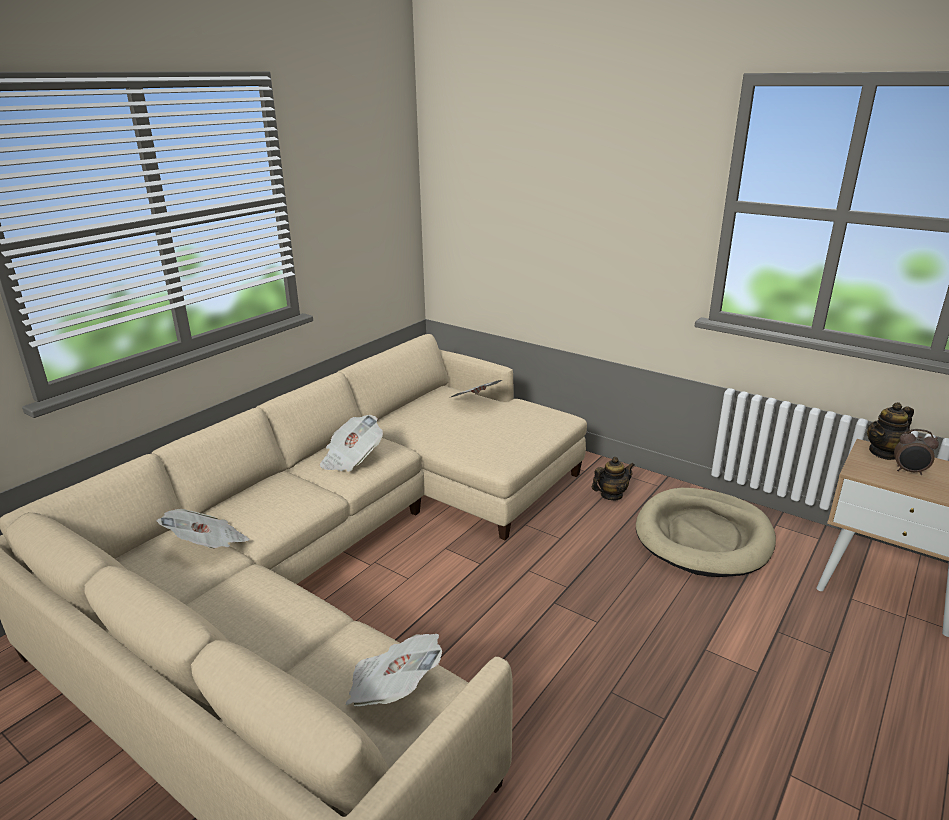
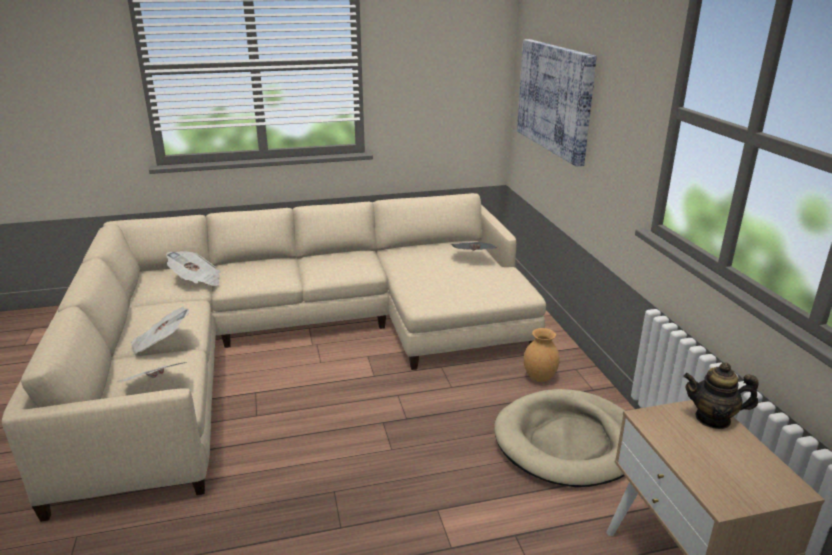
camera: 40 degrees right, 0 degrees up
(351, 459) = (334, 264): newspaper -> newspaper (161, 344)
(518, 213) = (556, 98): none -> picture
(611, 495) = (539, 378): teapot -> brown vase
(909, 471) = (703, 442): alarm clock -> none

